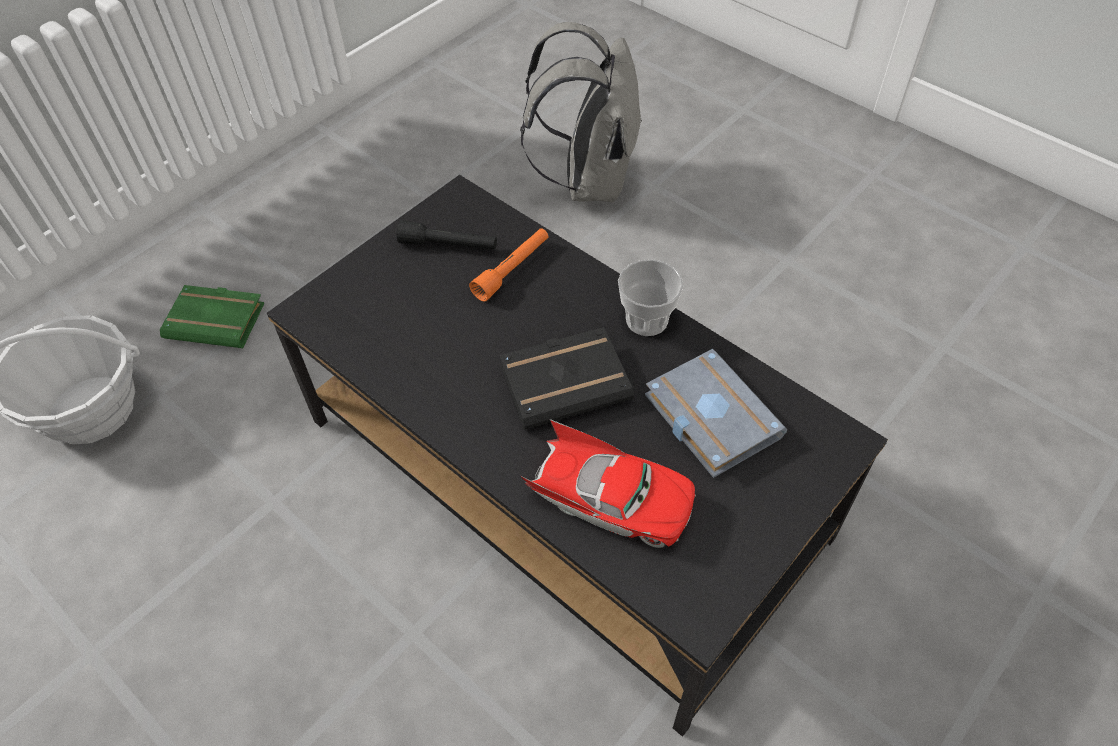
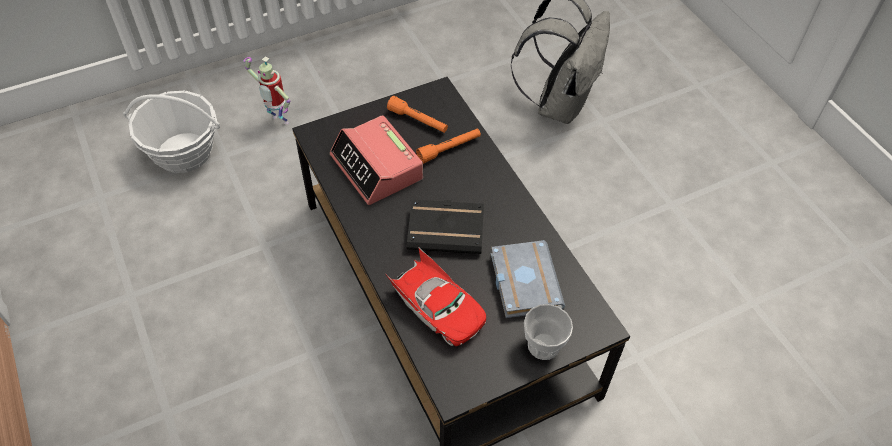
camera: 20 degrees right, 0 degrees up
(218, 320) = (278, 121): green book -> toy robot
(422, 328) = (377, 168): none -> alarm clock
(448, 245) = (418, 121): black flashlight -> orange flashlight
(647, 320) = (517, 209): cup -> cup (543, 345)

